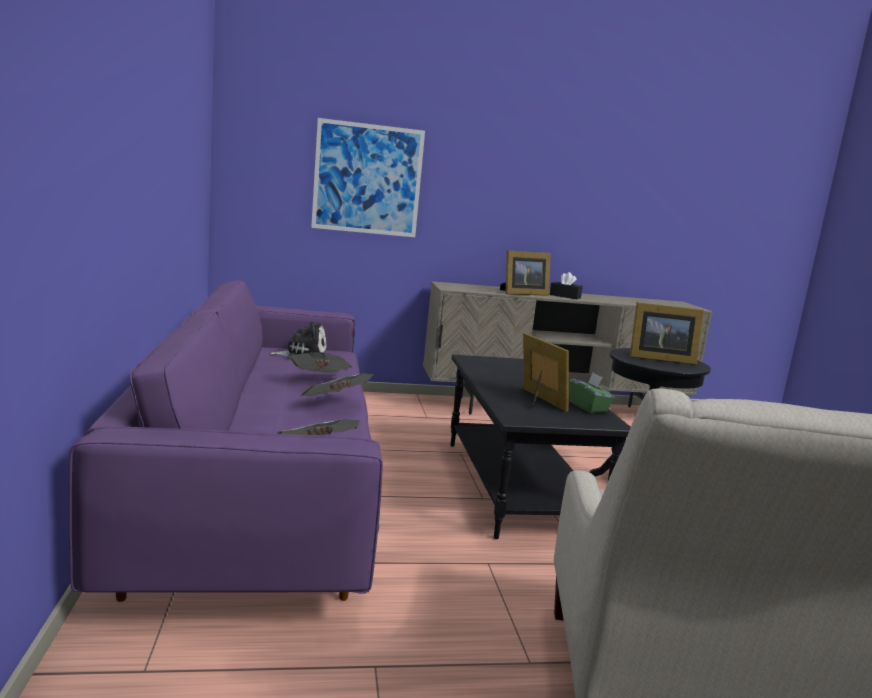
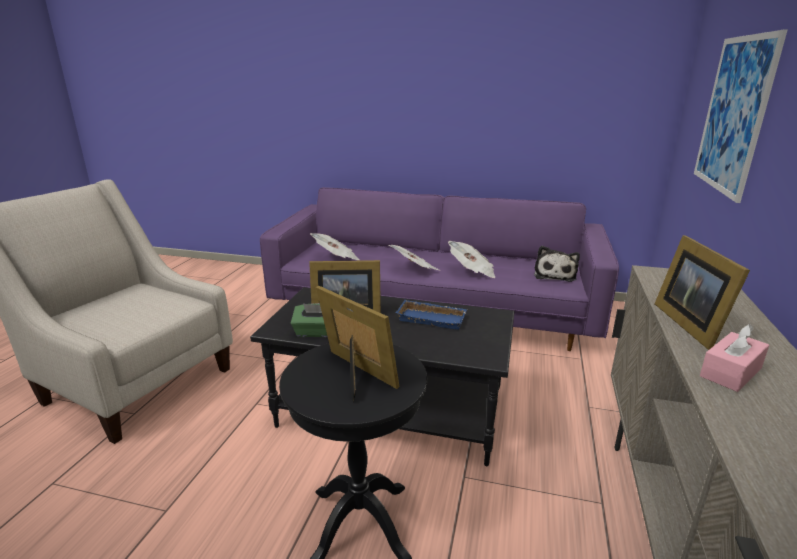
camera: 115 degrees right, 10 degrees up
(502, 374) = (432, 318): none -> blue tray
(565, 296) = (730, 372): black tissue box -> pink tissue box
(658, 358) = (356, 375): picture frame -> picture frame turned 105 degrees clockwise

